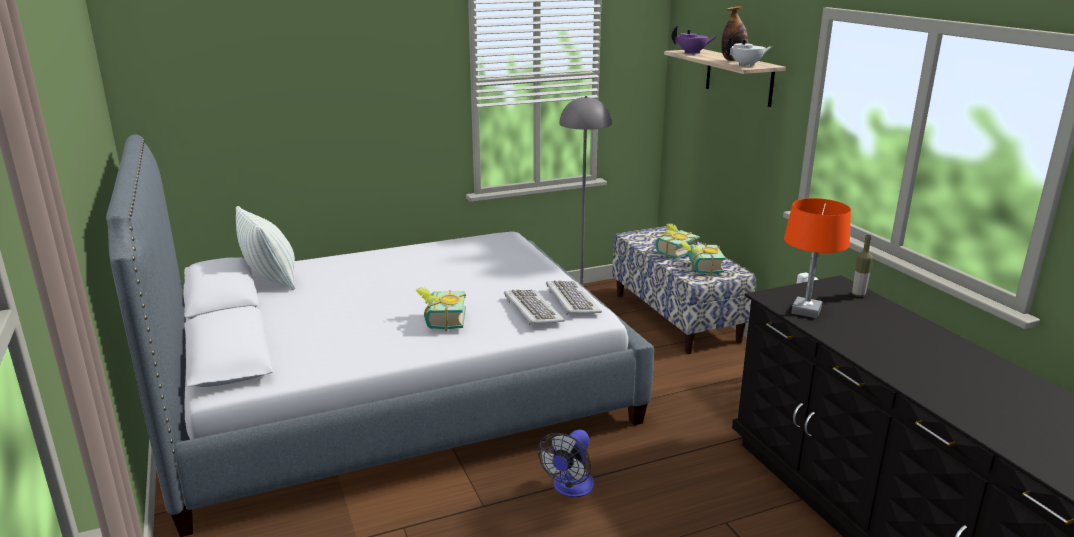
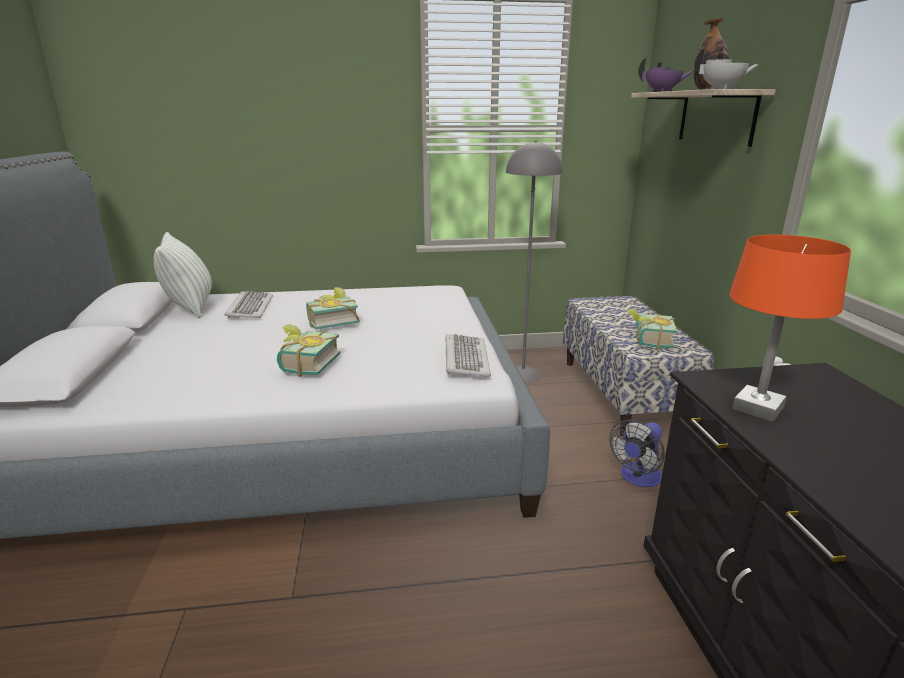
camera: 15 degrees right, 0 degrees up
(532, 310) = (412, 364): keyboard -> keyboard (249, 308)
(570, 488) = (406, 594): fan -> fan (637, 478)
(673, 251) = (623, 320): book -> book (332, 321)
(858, 294) = (850, 393): bottle -> none

